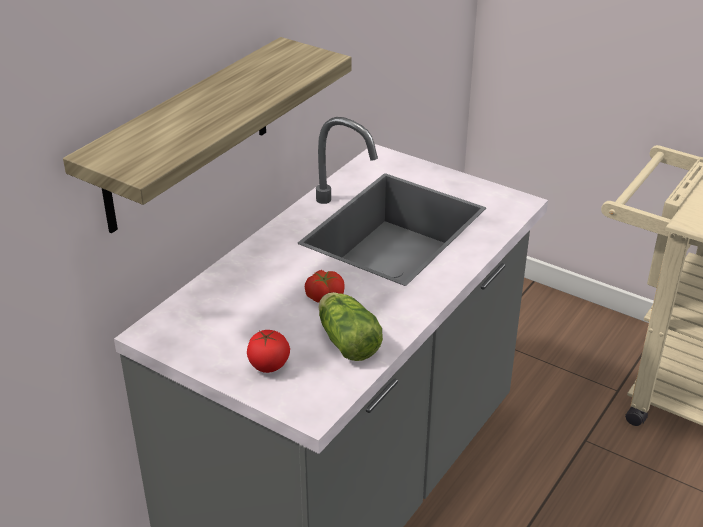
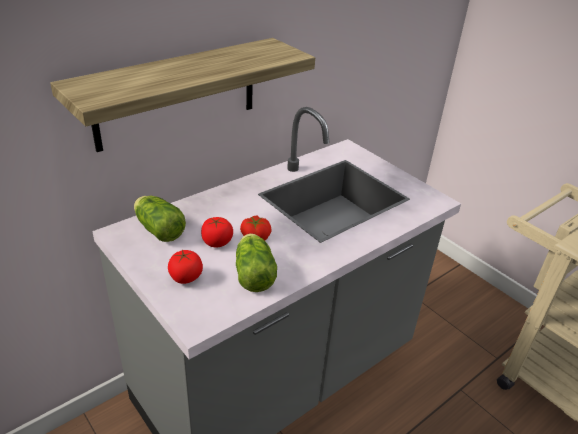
camera: 15 degrees right, 0 degrees up
(197, 316) = (158, 229): none -> lettuce
(281, 315) = (217, 242): none -> tomato

